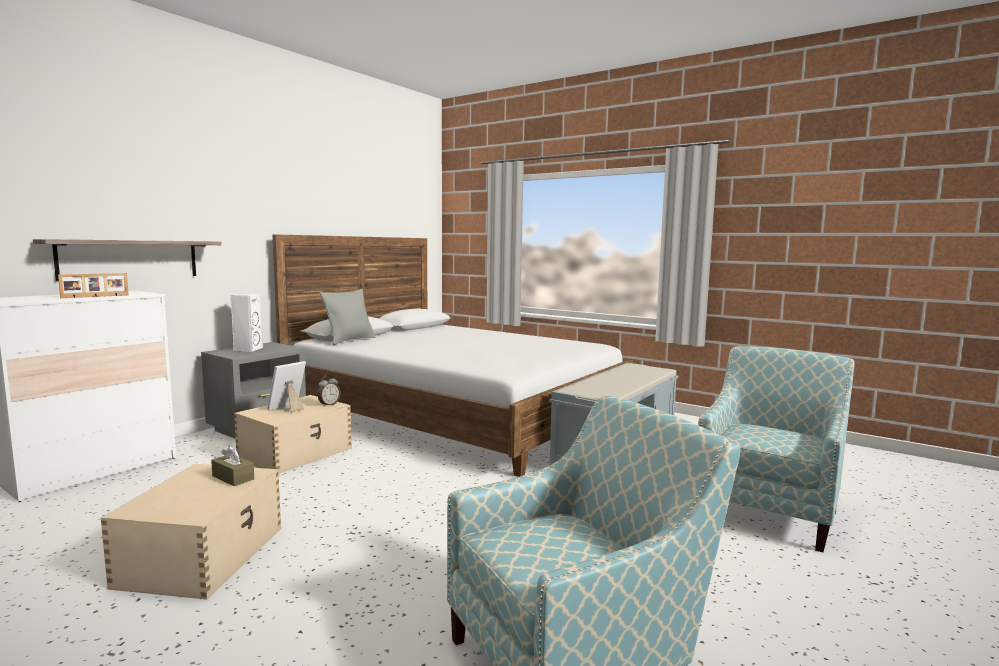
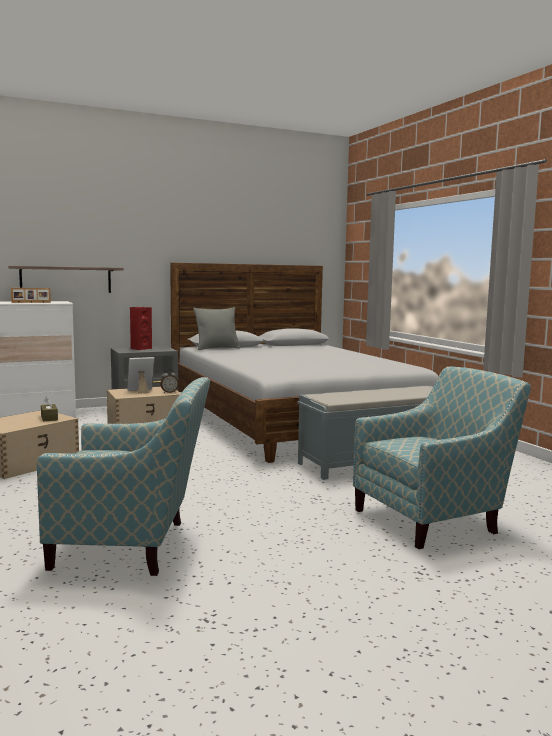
camera: 30 degrees right, 0 degrees up
(248, 349) = (140, 348): white speaker -> red speaker

